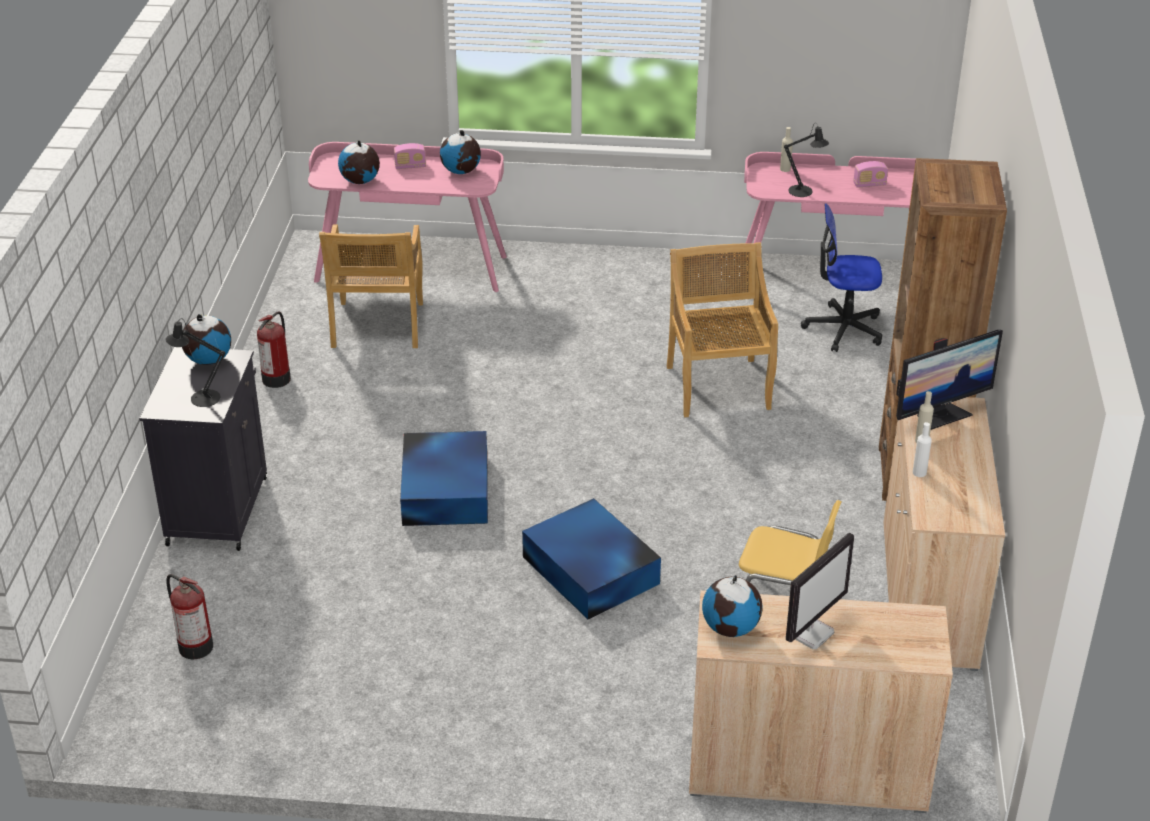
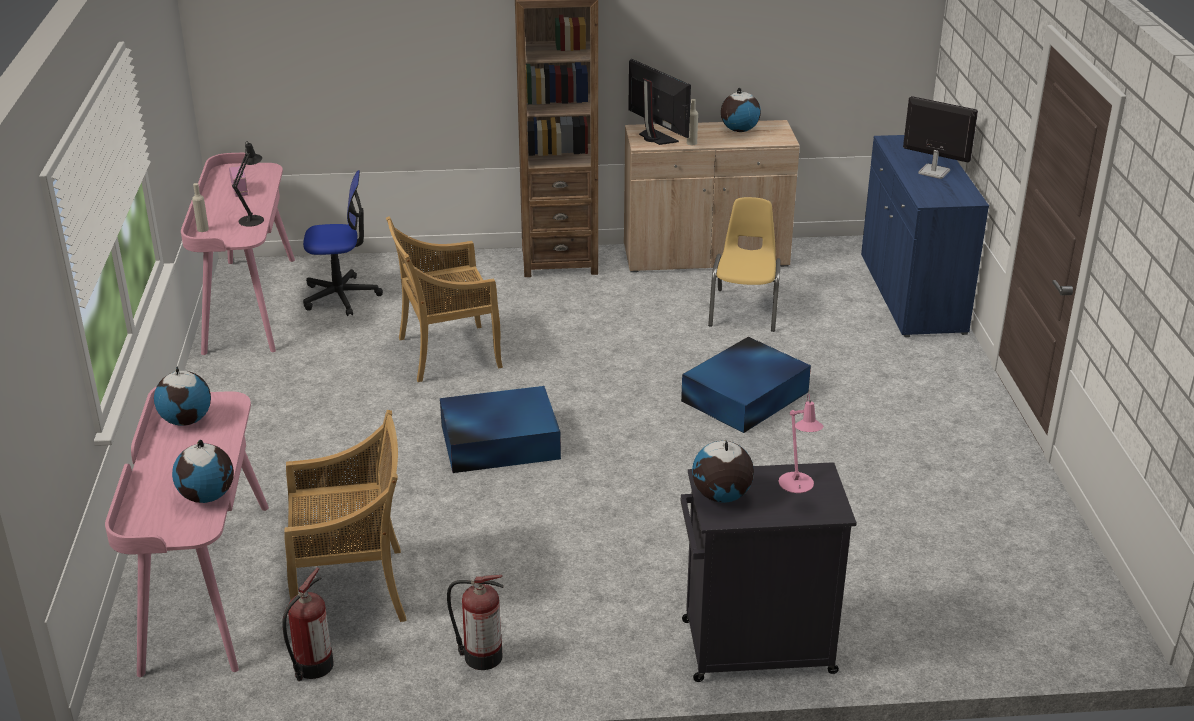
camera: 100 degrees left, 5 degrees down
(194, 646) = (972, 612): fire extinguisher -> fire extinguisher (312, 667)
(201, 398) = (797, 486): black table lamp -> pink table lamp
(410, 166) = (167, 461): radio -> none
(446, 489) = (659, 490): blue storage box -> blue storage box (498, 441)
(731, 628) = (950, 196): globe -> globe (739, 130)
(807, 769) = (911, 294): beige cabinet -> blue cabinet
(843, 329) = (341, 296): office chair -> office chair turned 90 degrees counterclockwise
(919, 472) = (731, 143): white bottle -> none

